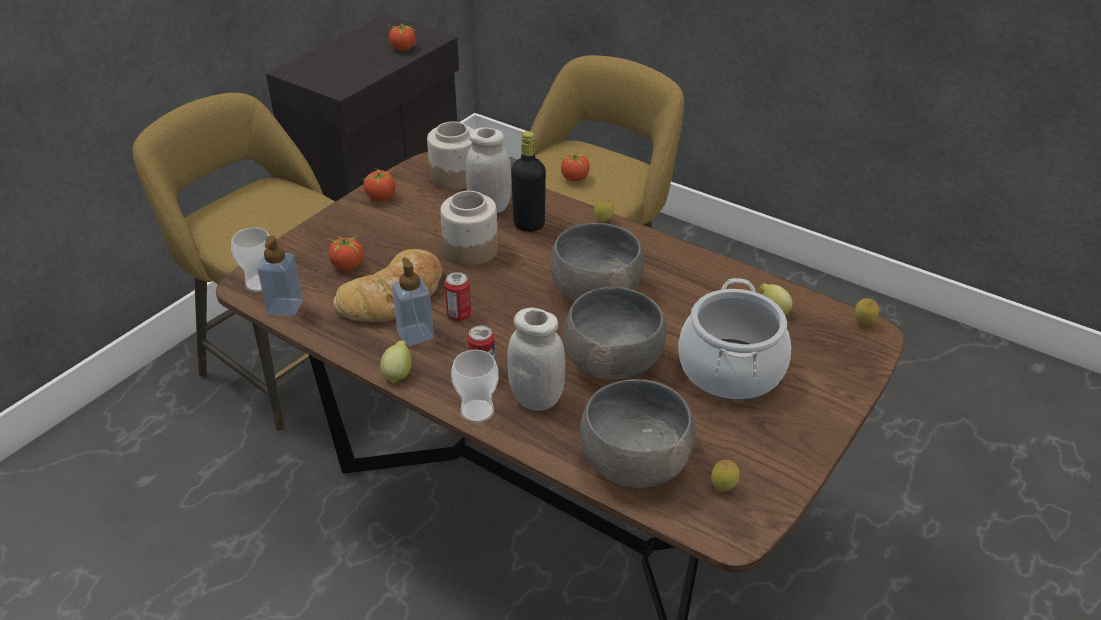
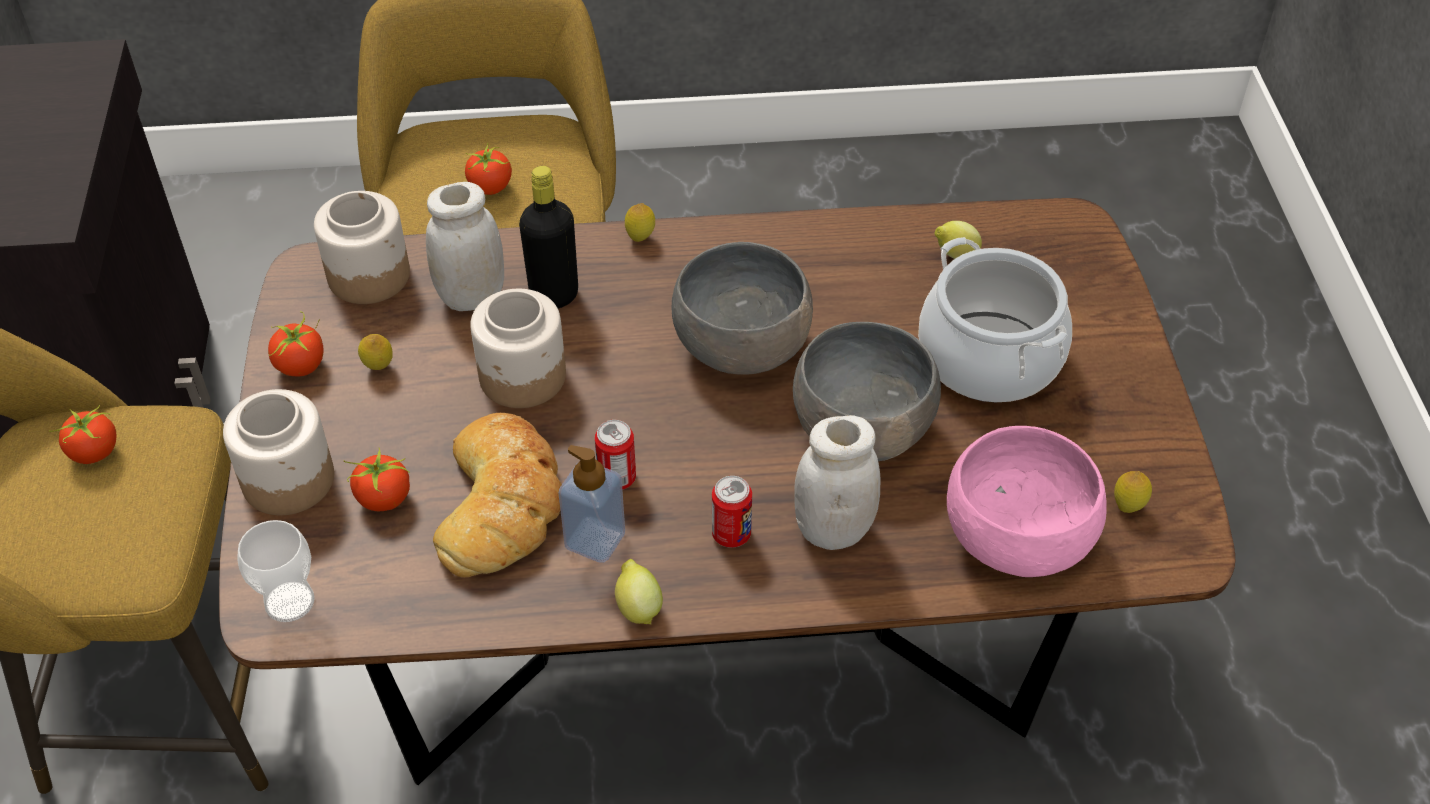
camera: 40 degrees left, 10 degrees up
(285, 307) = (372, 613): soap dispenser -> none
(320, 237) = (289, 479): none -> jar
(402, 48) = (62, 99): tomato -> tomato (94, 453)
(477, 411) = (787, 591): cup -> none
(635, 463) = (1018, 537): grey bowl -> pink bowl
(863, 324) = (1054, 217): lemon -> lemon (379, 368)

